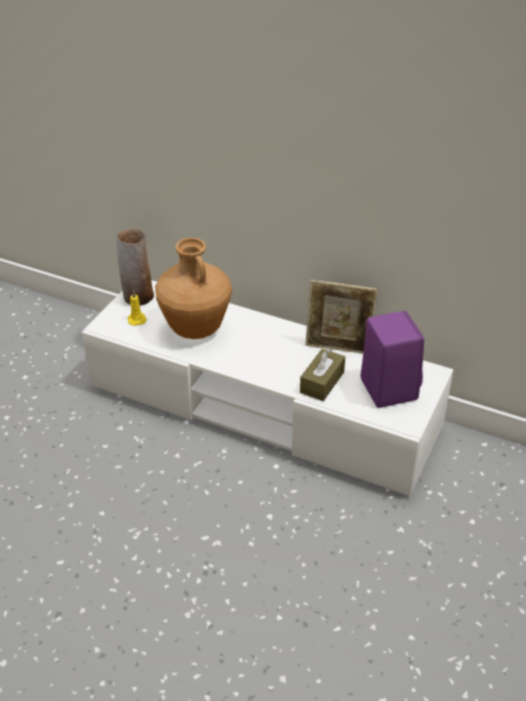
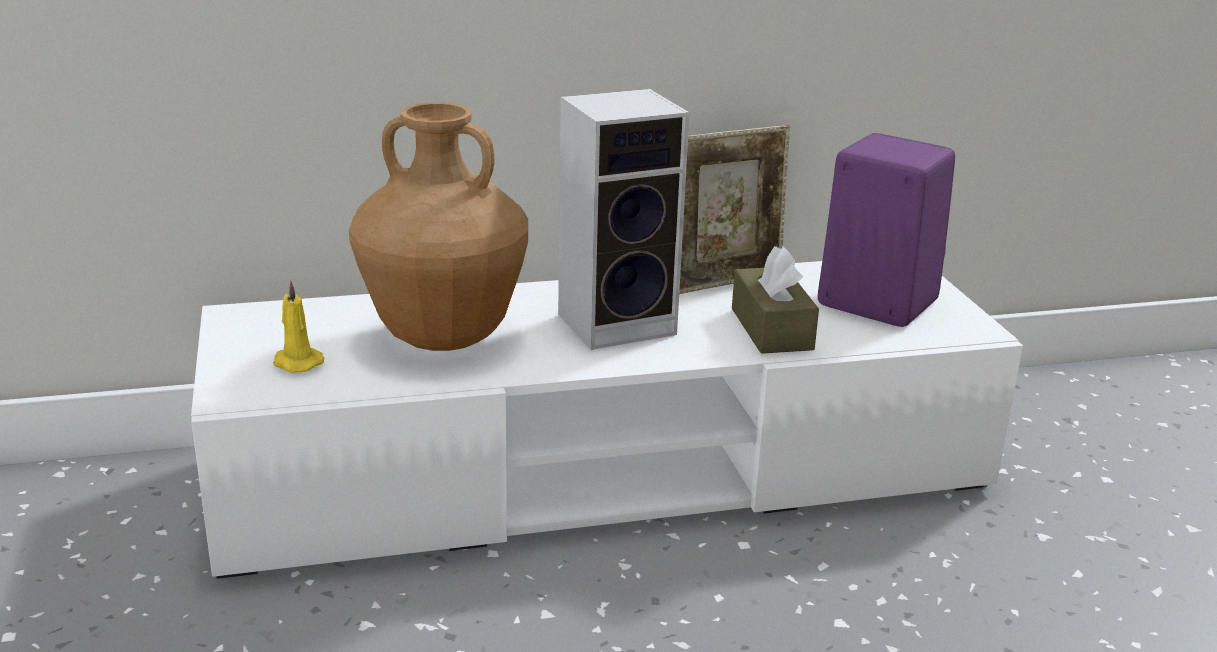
camera: 40 degrees left, 15 degrees down
(138, 298) = (252, 333): vase -> none
(267, 351) = (620, 322): none -> speaker

